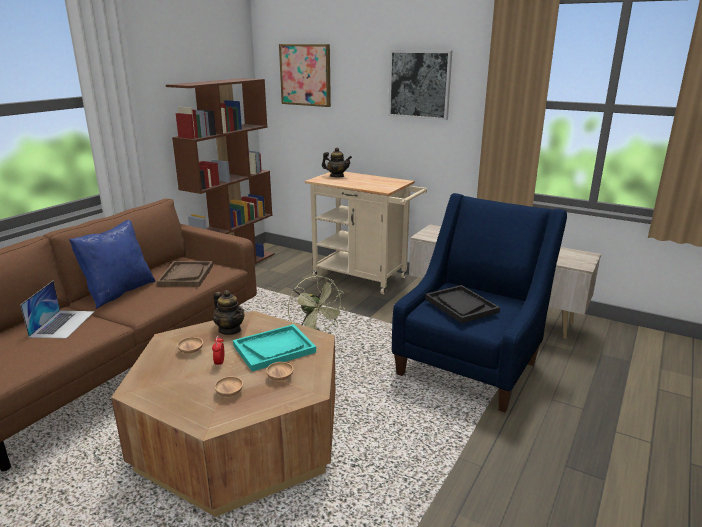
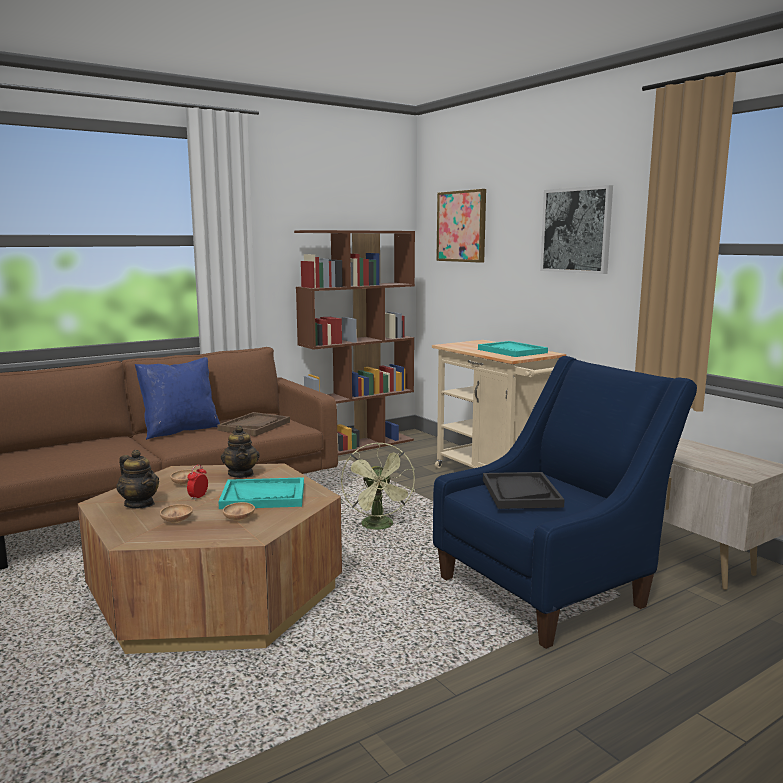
camera: 25 degrees right, 10 degrees down
(62, 324) = (105, 445): laptop -> none
(337, 176) = (475, 344): teapot -> teapot (140, 504)
(374, 182) = (512, 351): none -> turquoise tray

